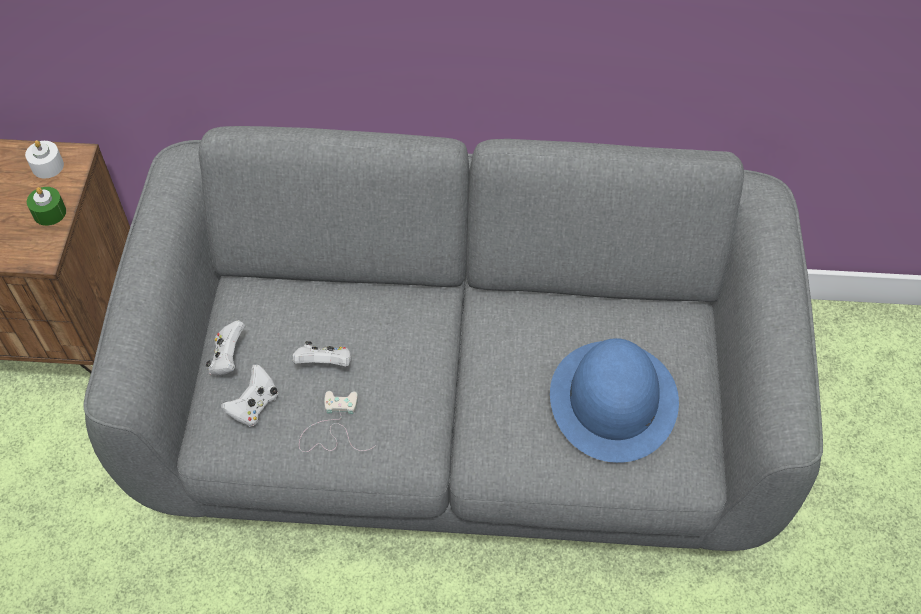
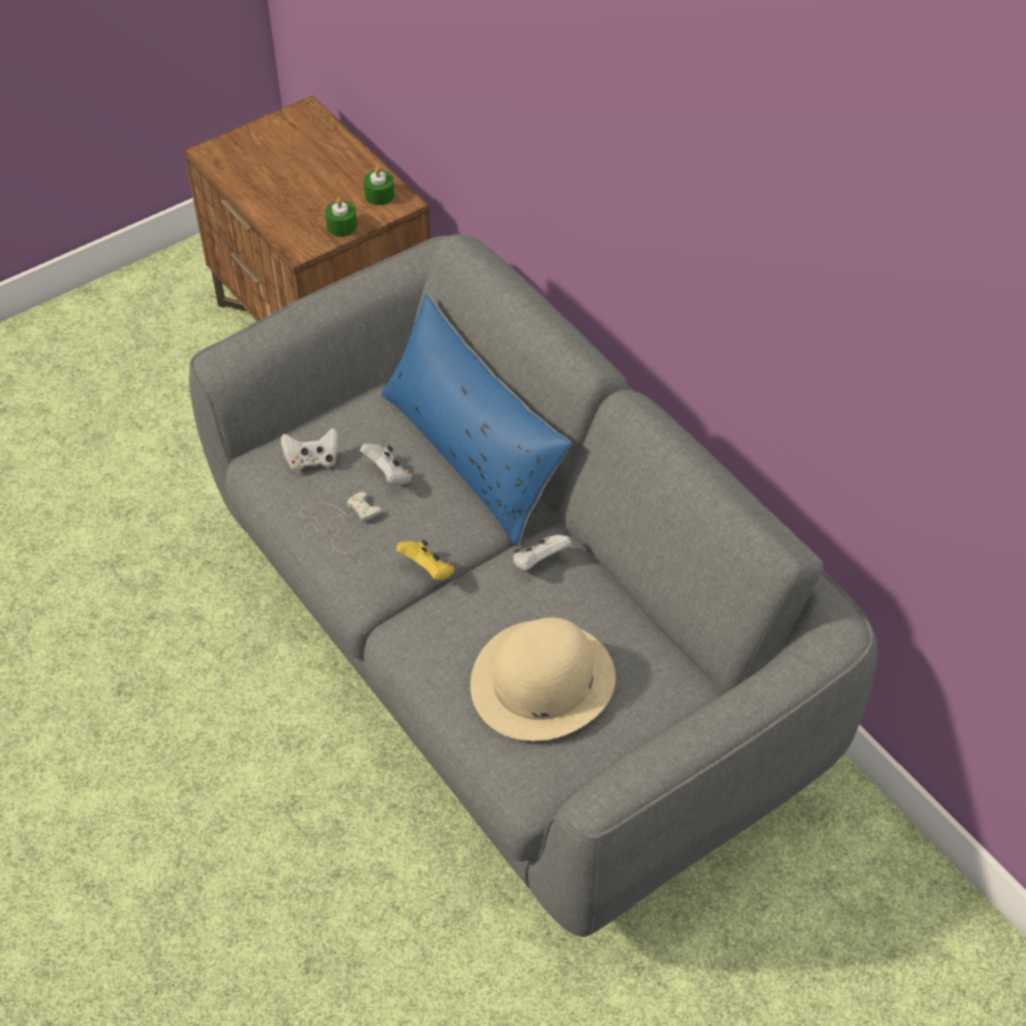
camera: 50 degrees right, 5 degrees down
(47, 166) = (379, 195): white candle -> green candle
(228, 358) = (338, 417): white game controller -> white game controller (539, 562)
(356, 297) = (471, 453): none -> blue pillow
(441, 403) = (428, 570): none -> yellow game controller
(613, 400) = (542, 681): blue hat -> beige hat

